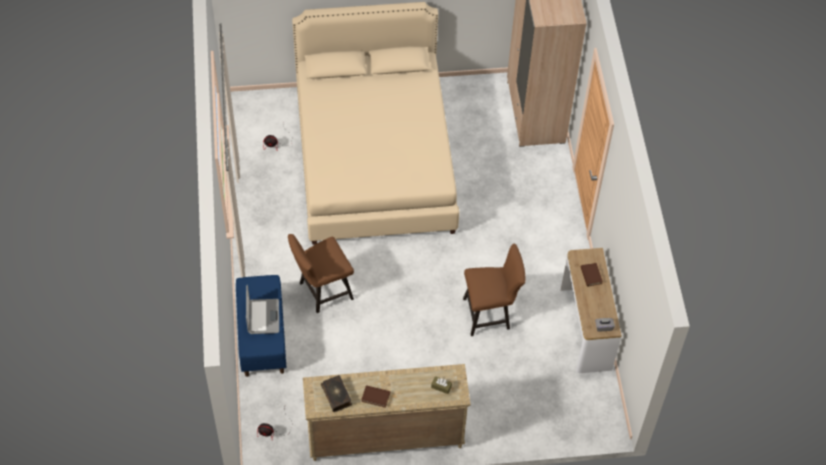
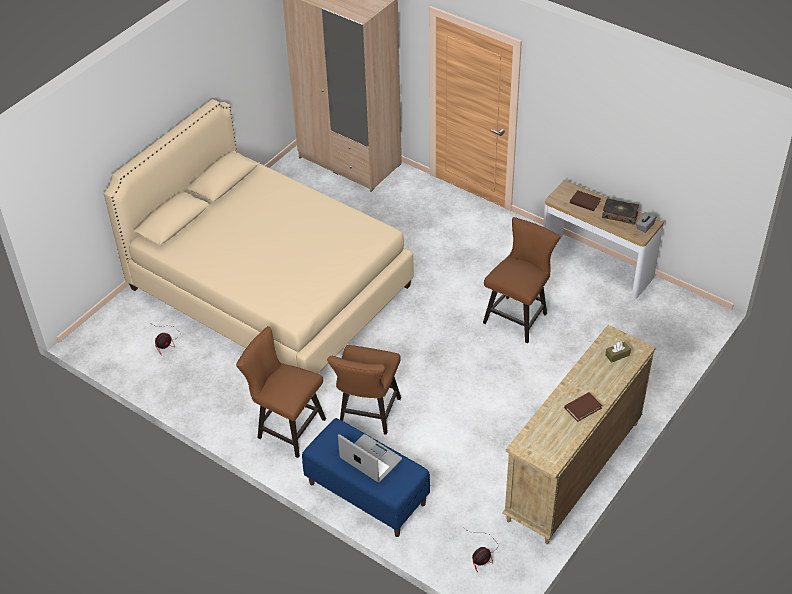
camera: 45 degrees left, 10 degrees down
(272, 257) = (286, 427): none -> brown chair
(337, 395) = (552, 436): book -> book (620, 215)

